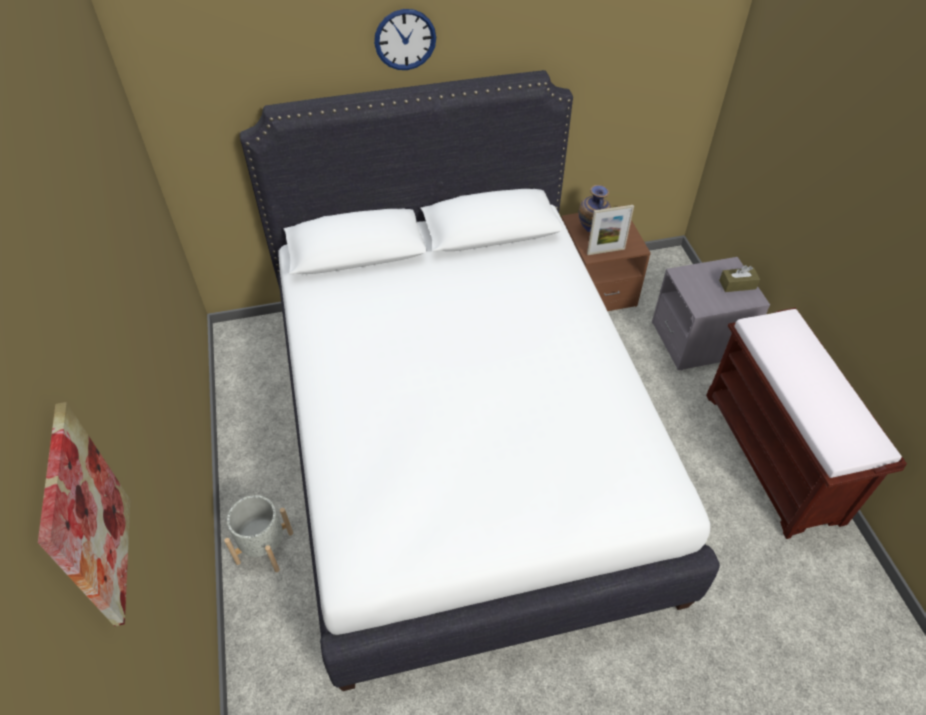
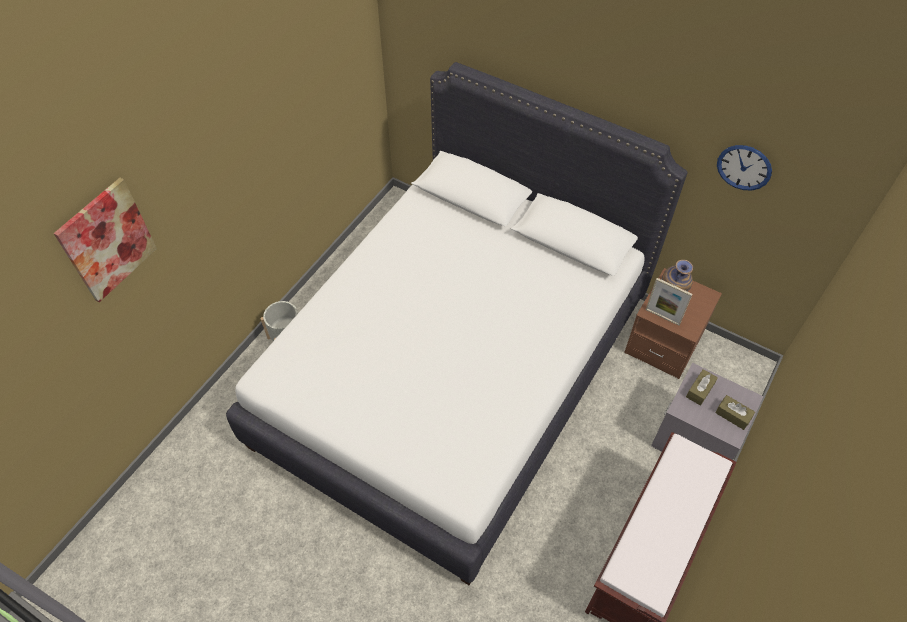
camera: 45 degrees right, 5 degrees up
(405, 39) = (565, 67): wall clock -> wall clock (744, 167)
(696, 284) = (700, 390): none -> brown tissue box

